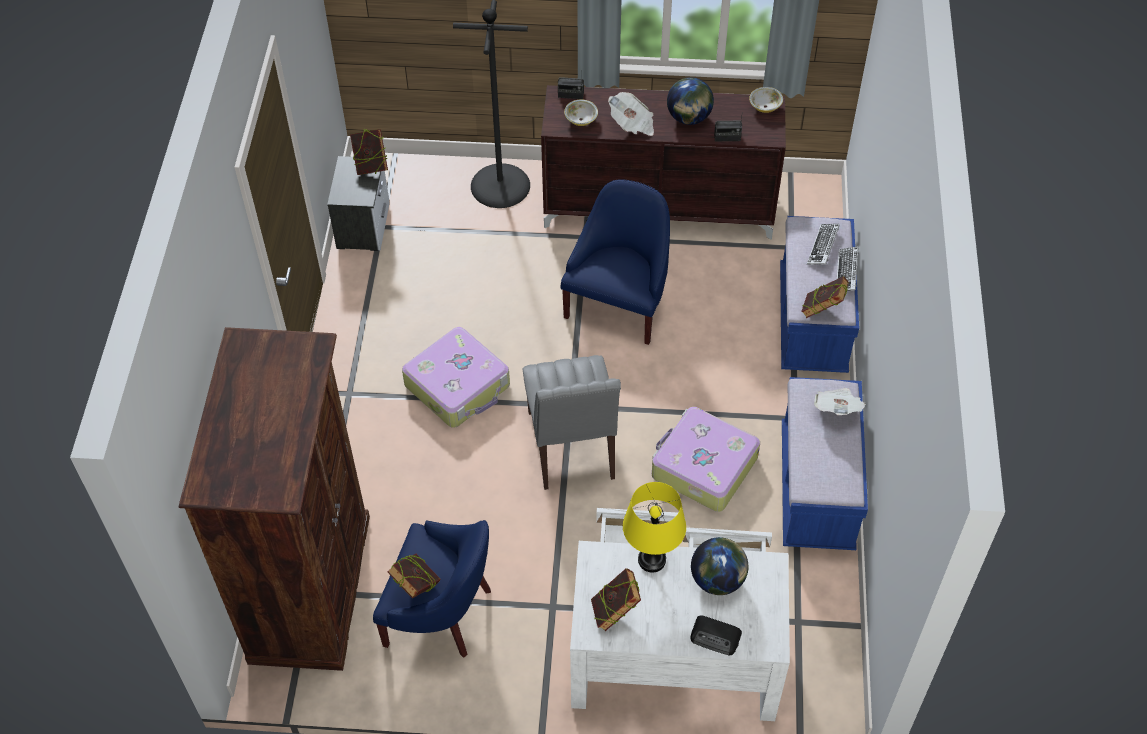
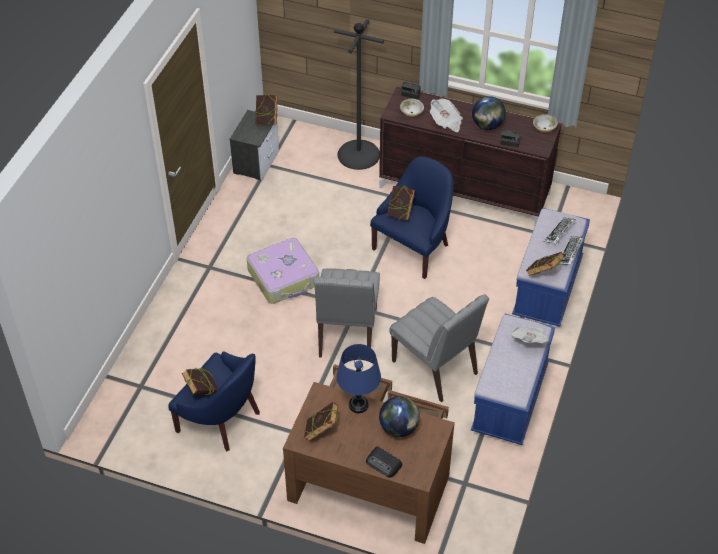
camera: 15 degrees right, 5 degrees down
(311, 588) = (141, 384): brown wardrobe -> none
(599, 263) = (400, 213): none -> book
(651, 560) = (358, 405): yellow table lamp -> blue table lamp
(673, 650) = (370, 480): white desk -> brown desk
(703, 467) = (434, 367): suitcase -> grey chair

